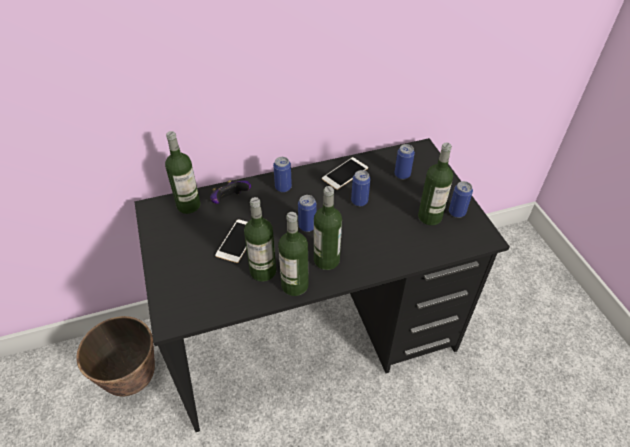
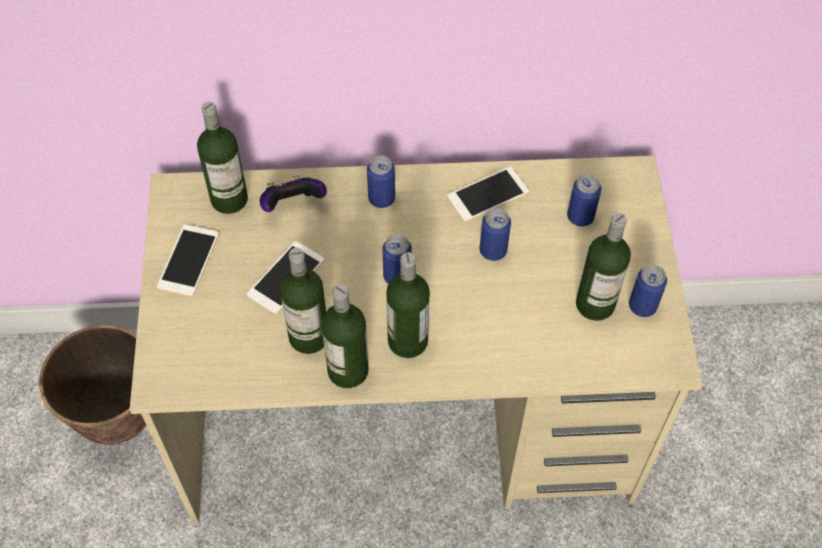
camera: 15 degrees right, 10 degrees up
(171, 244) = (188, 260): none -> phone
(314, 336) = (410, 421): black desk -> beige desk

